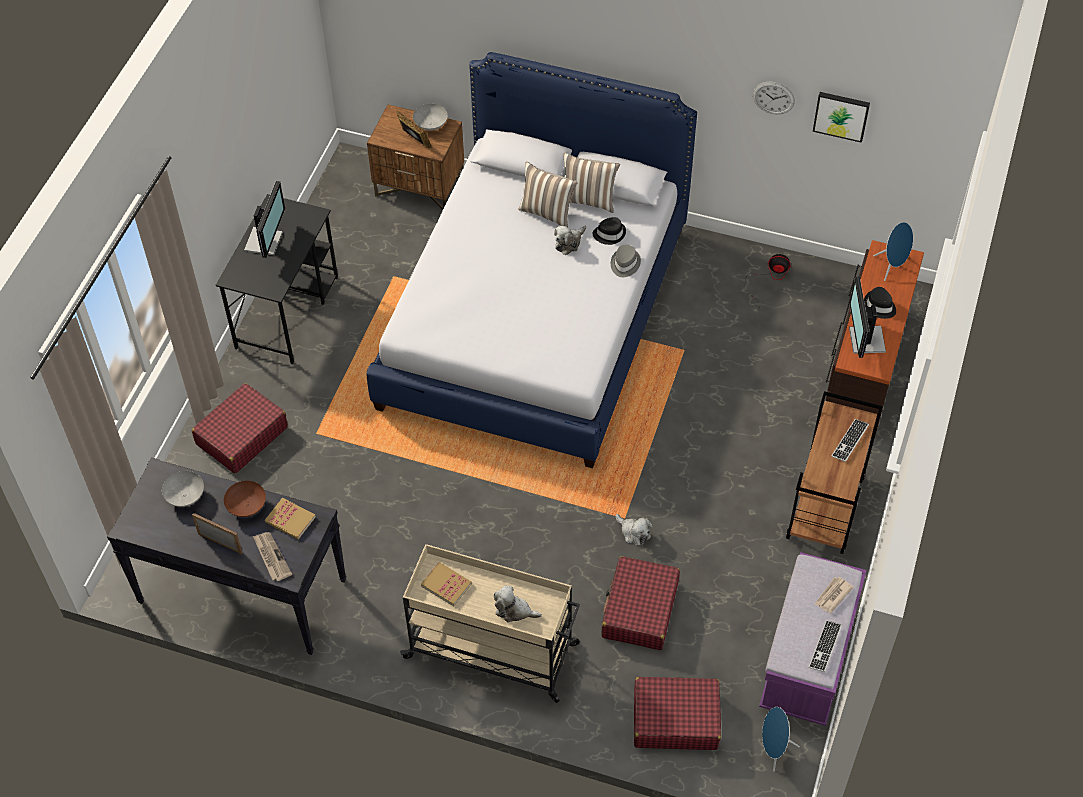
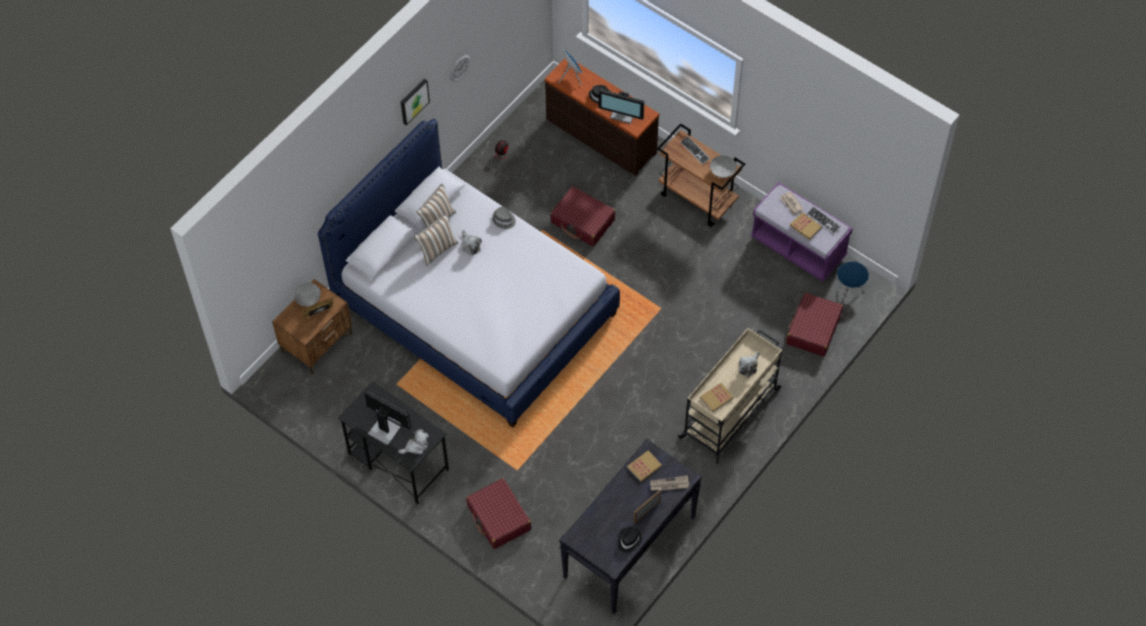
camera: 70 degrees left, 5 degrees up
(186, 496) = (601, 524): grey bowl -> grey bowl (722, 171)
(246, 506) = (623, 490): brown bowl -> none
(609, 234) = (473, 219): black hat -> black hat (628, 540)
(634, 532) = (674, 307): plush toy -> plush toy (416, 446)
(639, 610) = (731, 322): red suitcase -> red suitcase (583, 221)
(801, 625) = (805, 227): none -> book
(841, 115) = (491, 38): picture -> picture (413, 101)

